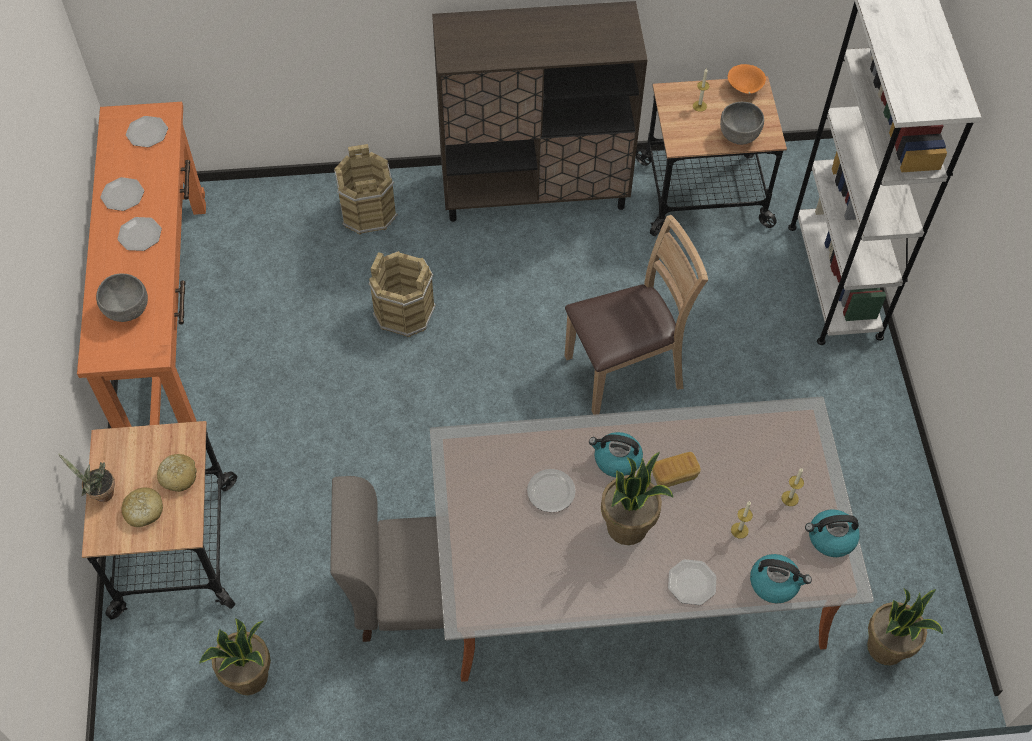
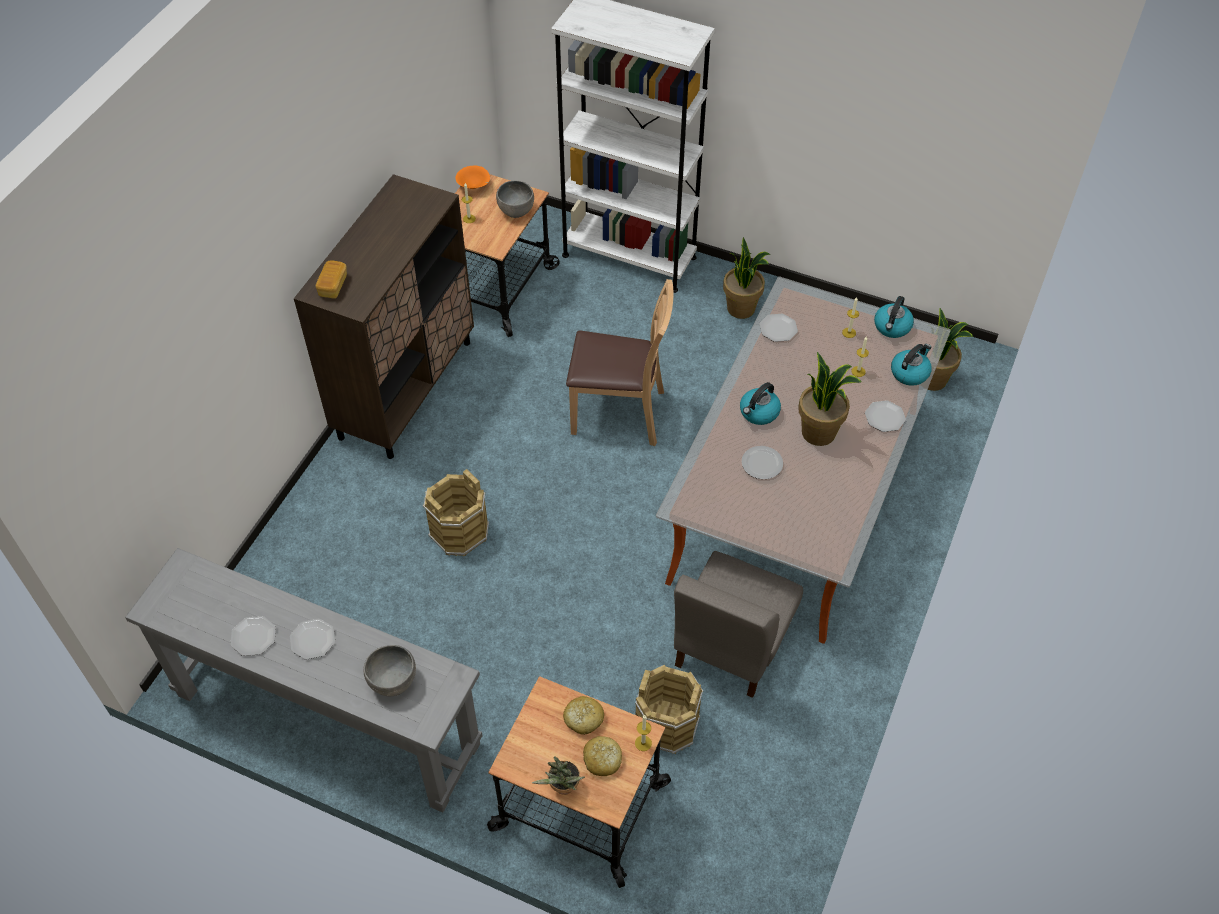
camera: 60 degrees left, 5 degrees down
(147, 133) = (193, 589): plate -> plate (778, 329)
(166, 317) = (327, 719): orange console table -> grey console table
(176, 536) = (643, 743): none -> candle
(249, 677) = (739, 796): potted plant -> potted plant (741, 308)
(368, 212) = (334, 512): brown bucket -> brown bucket (667, 724)
(624, 370) = (619, 413): brown chair -> brown chair turned 90 degrees clockwise
(674, 475) = (792, 386): bread -> bread (333, 286)

